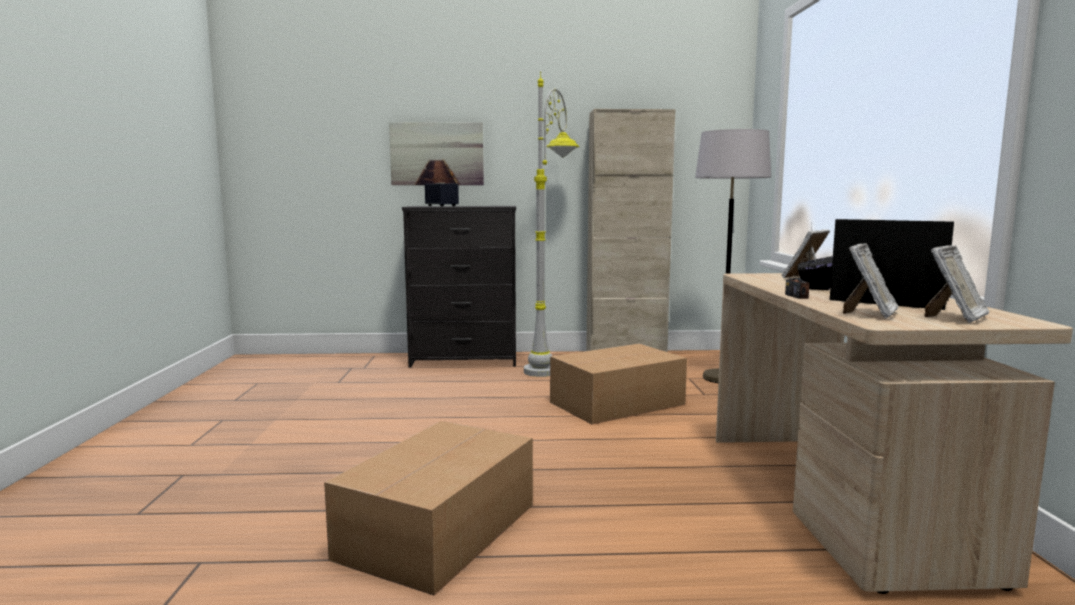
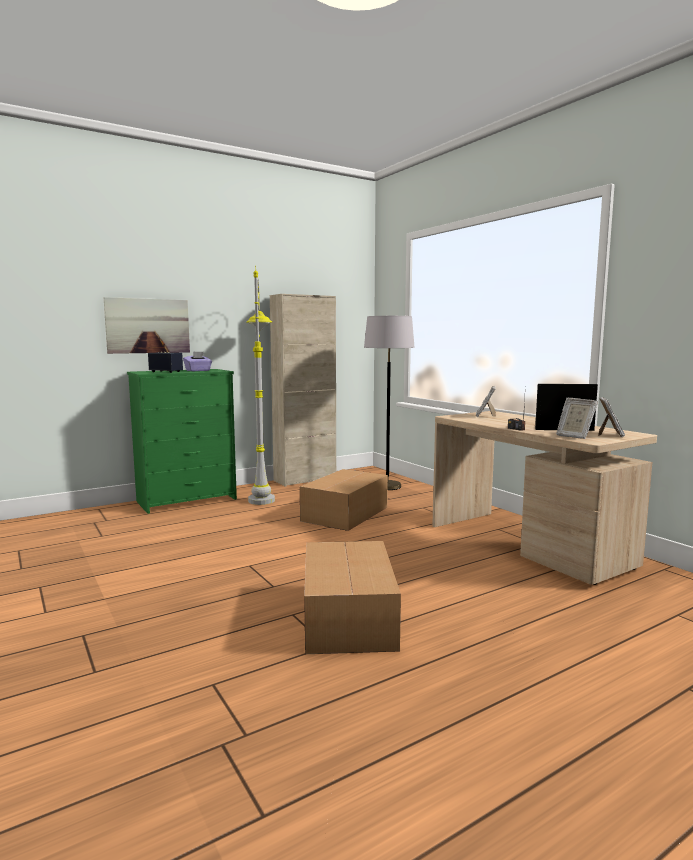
camera: 30 degrees left, 0 degrees up
(465, 360) = (188, 500): black dresser -> green dresser
(480, 206) = (198, 370): none -> purple tissue box
(814, 287) = (507, 422): black tissue box -> none
(870, 314) = (574, 436): picture frame -> picture frame turned 135 degrees clockwise

